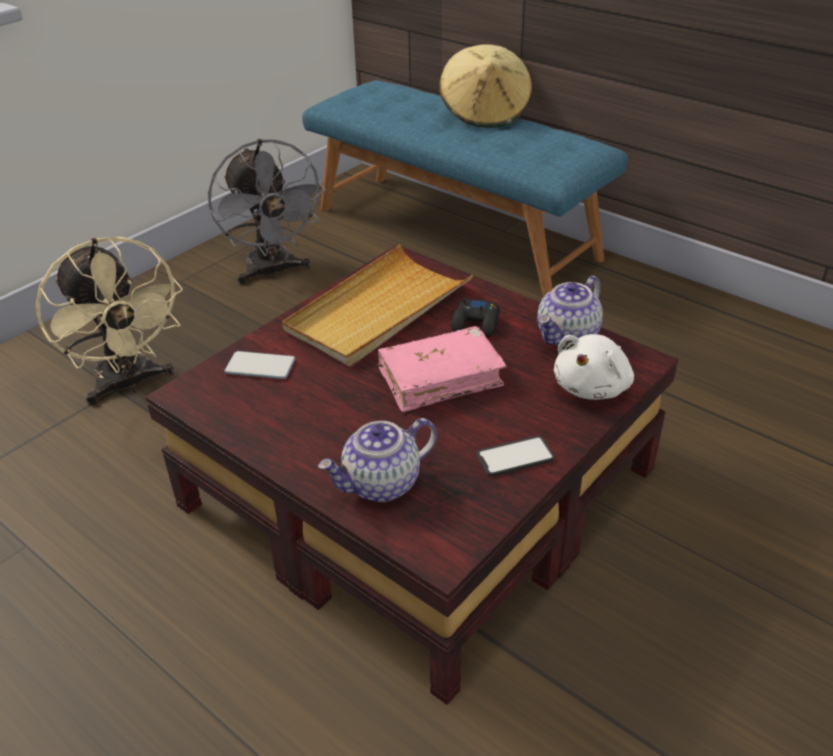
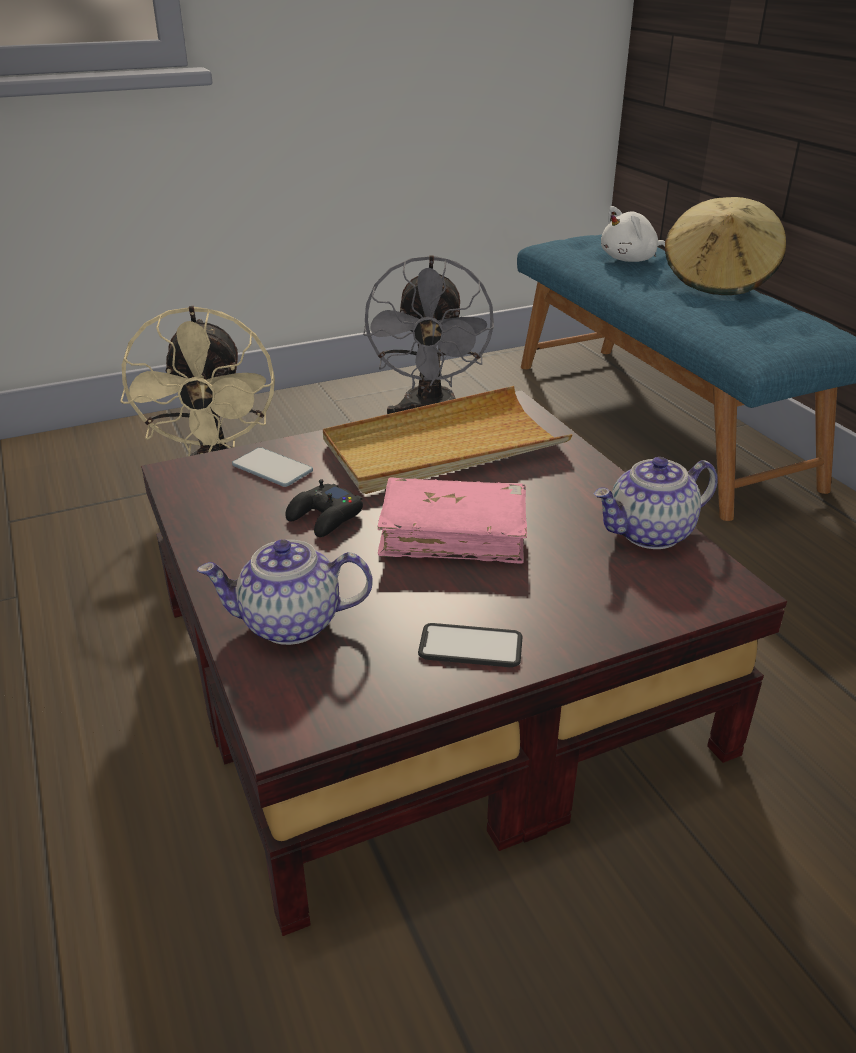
camera: 25 degrees right, 5 degrees down
(476, 323) = (545, 489): black game controller -> black game controller (325, 517)
(593, 387) = (638, 599): white plush toy -> white plush toy (630, 260)

